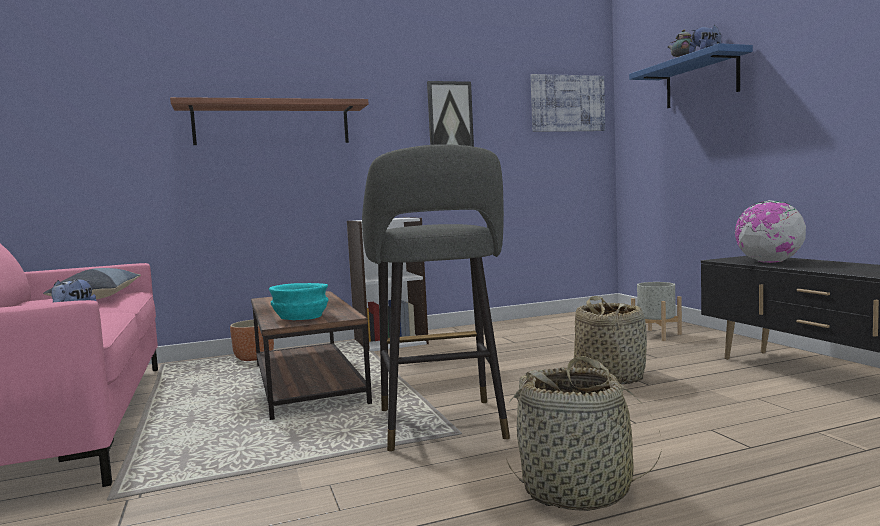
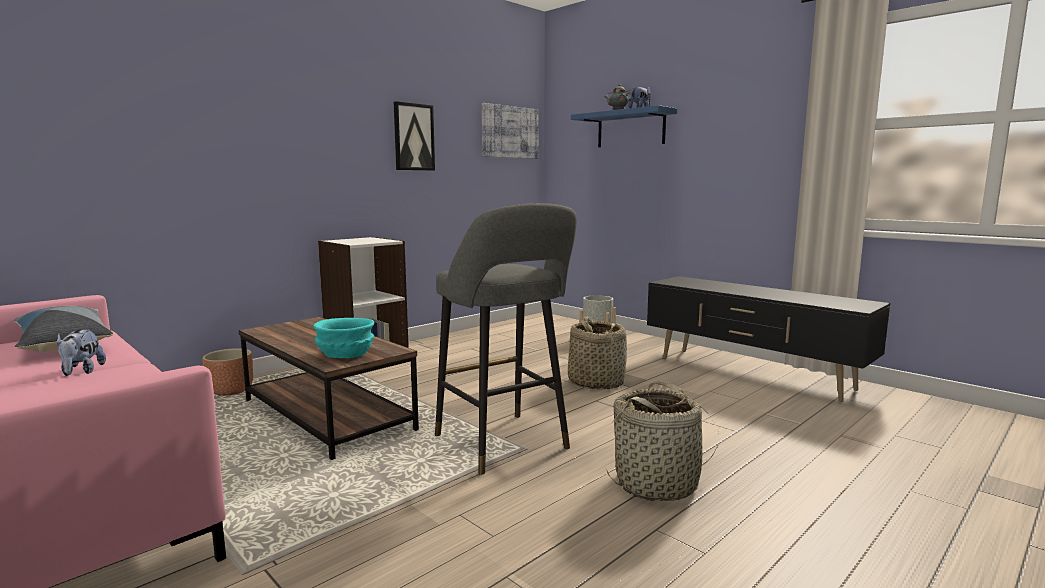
camera: 25 degrees left, 5 degrees up
(272, 124) = (238, 135): shelf -> none
(769, 262) = (701, 285): globe -> none

